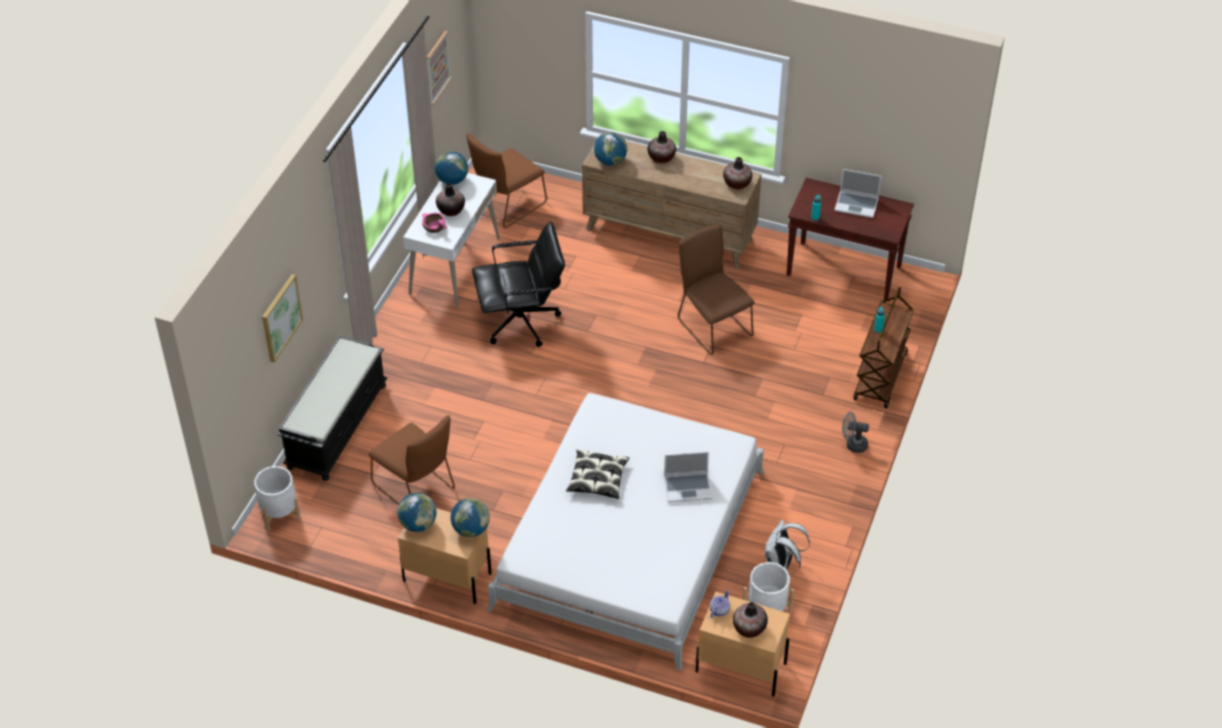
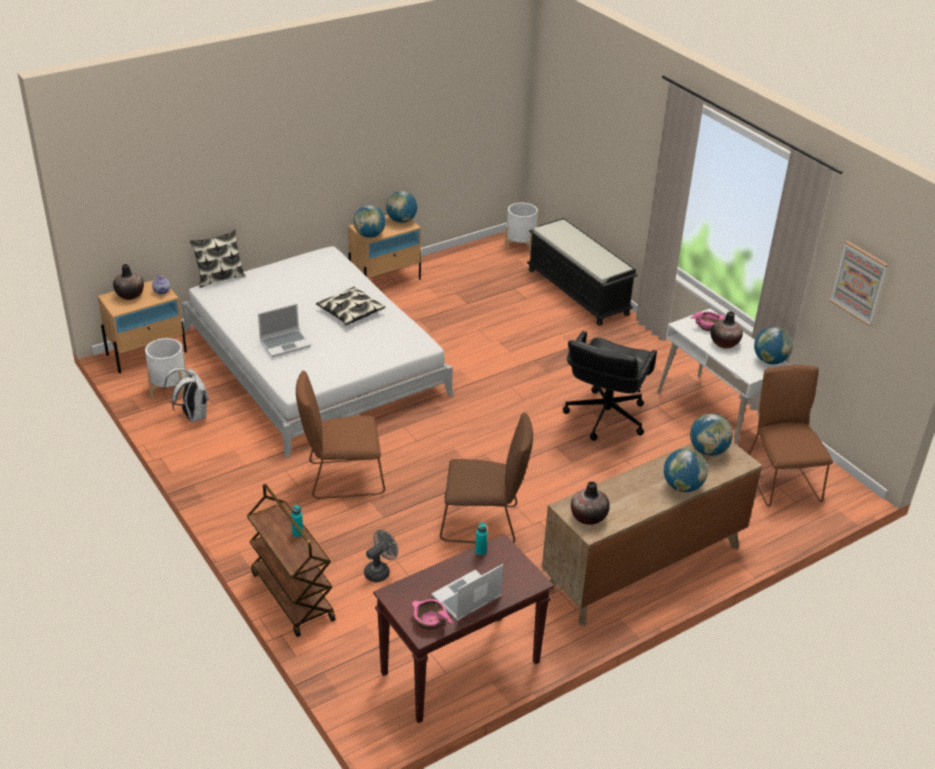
camera: 125 degrees right, 10 degrees down
(280, 317) = (601, 148): picture -> none
(416, 488) = (478, 299): brown chair -> brown chair (342, 478)
(639, 610) = (220, 278): none -> pillow
(661, 158) = (682, 486): vase -> globe
(688, 487) = (285, 343): laptop -> laptop turned 150 degrees counterclockwise
(853, 444) = (244, 525): grey fan -> grey fan (380, 571)
(891, 209) = (430, 621): none -> pink bowl

